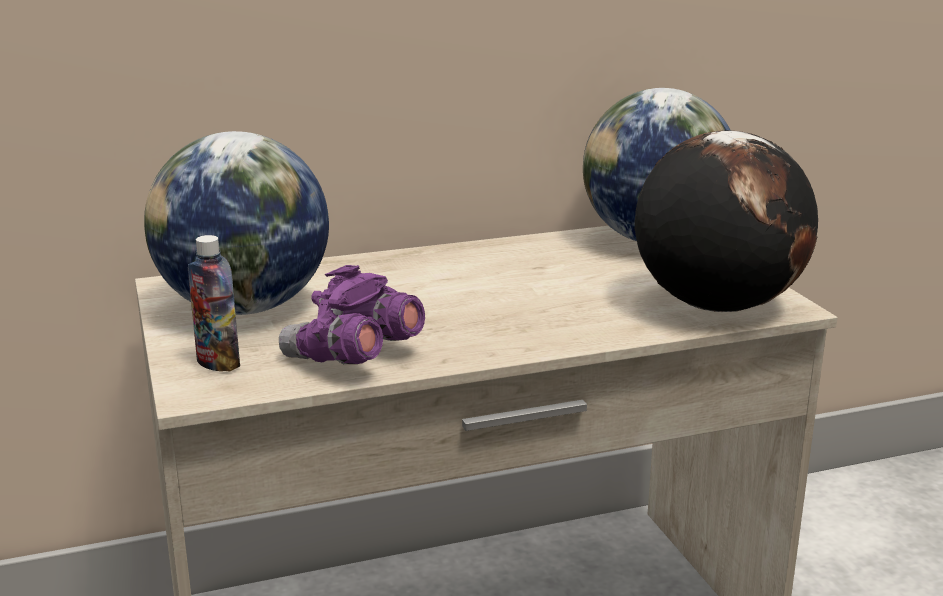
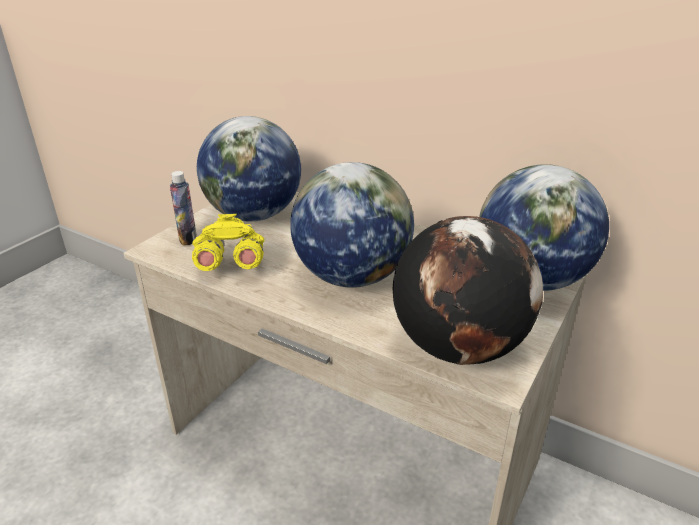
camera: 50 degrees right, 10 degrees up
(353, 357) = (231, 265): purple binoculars -> yellow binoculars
(507, 305) = (351, 276): none -> globe

